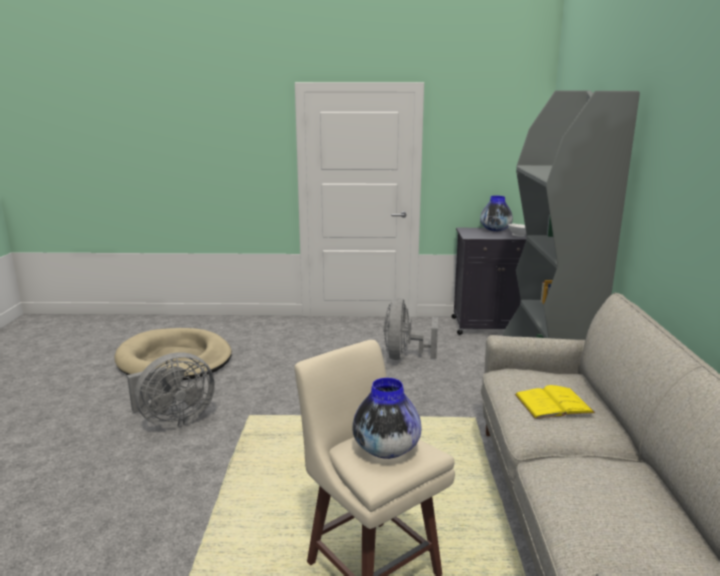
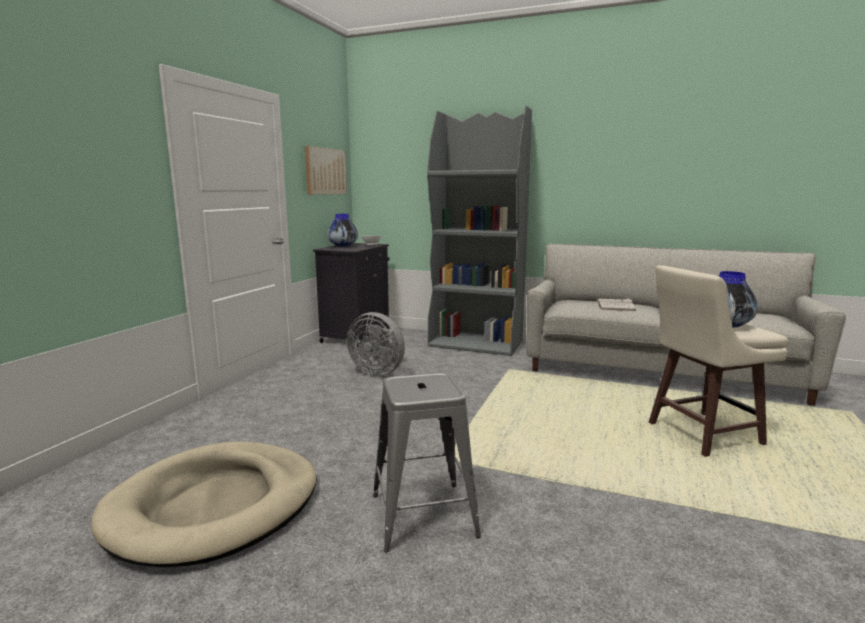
camera: 70 degrees left, 5 degrees down
(173, 420) = (423, 515): grey fan -> grey stool
(492, 150) = (325, 171): none -> picture
(553, 403) = (615, 305): yellow book -> white book

